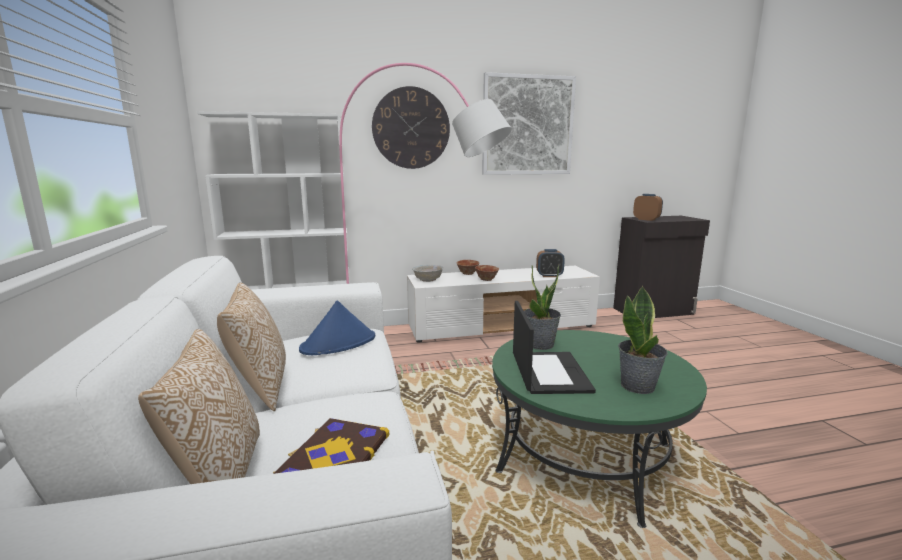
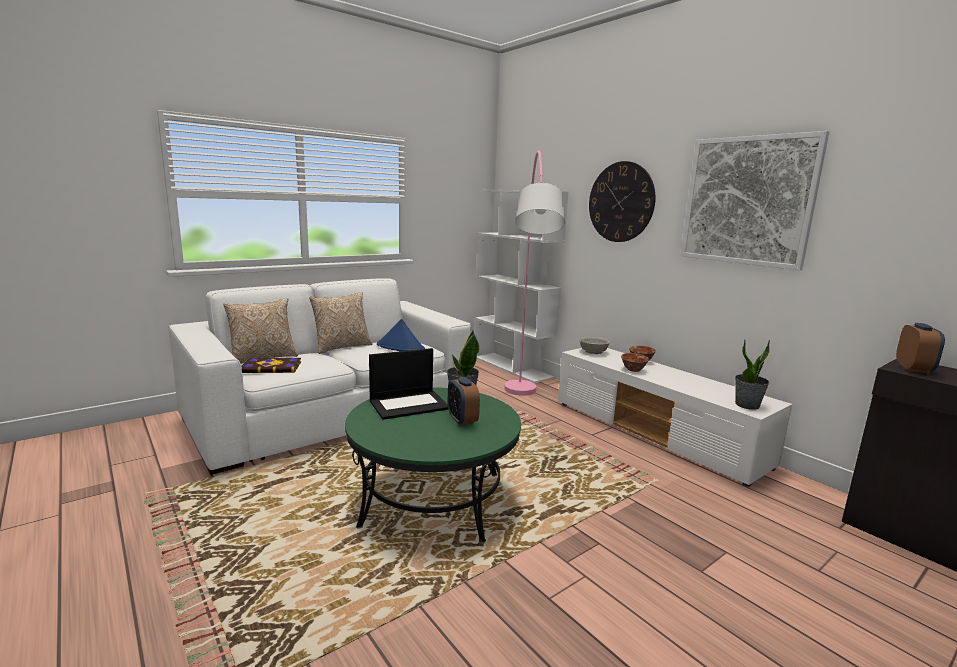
camera: 65 degrees right, 0 degrees up
(549, 276) = (704, 393): alarm clock -> alarm clock (462, 420)
(638, 386) = (404, 434): potted plant -> potted plant (747, 405)

